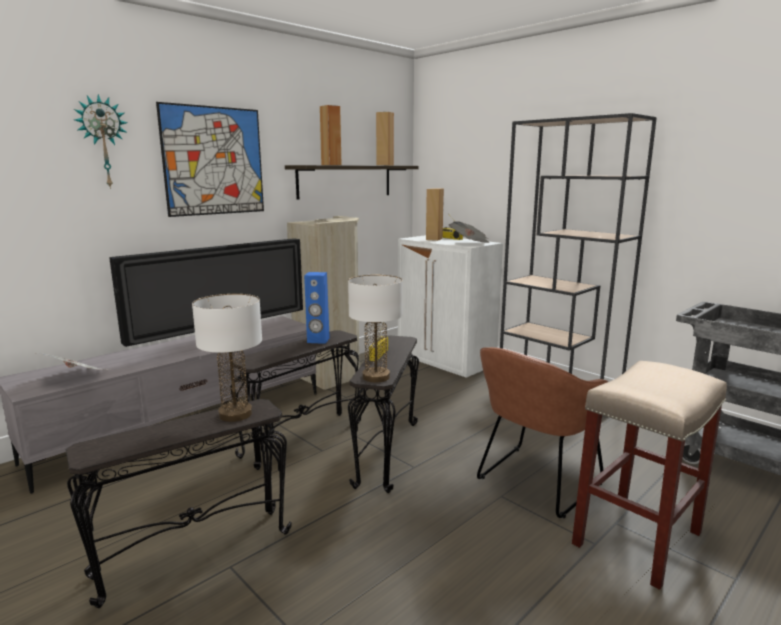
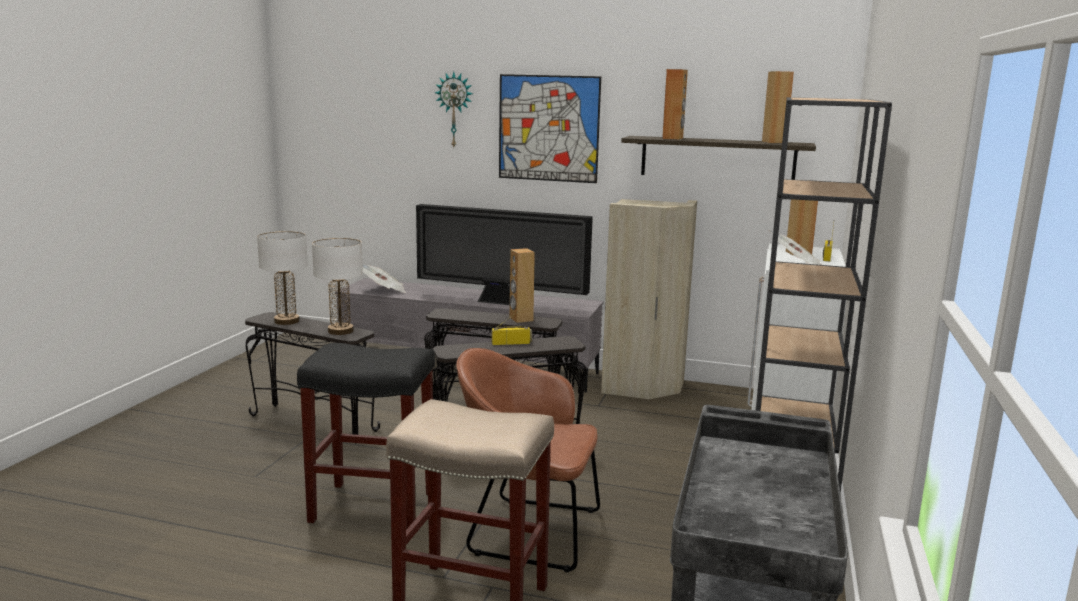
camera: 60 degrees right, 0 degrees up
(318, 340) = (520, 319): blue speaker -> brown speaker
(375, 377) = (454, 351): table lamp -> table lamp (286, 321)
(445, 553) = (375, 506): none -> black stool

